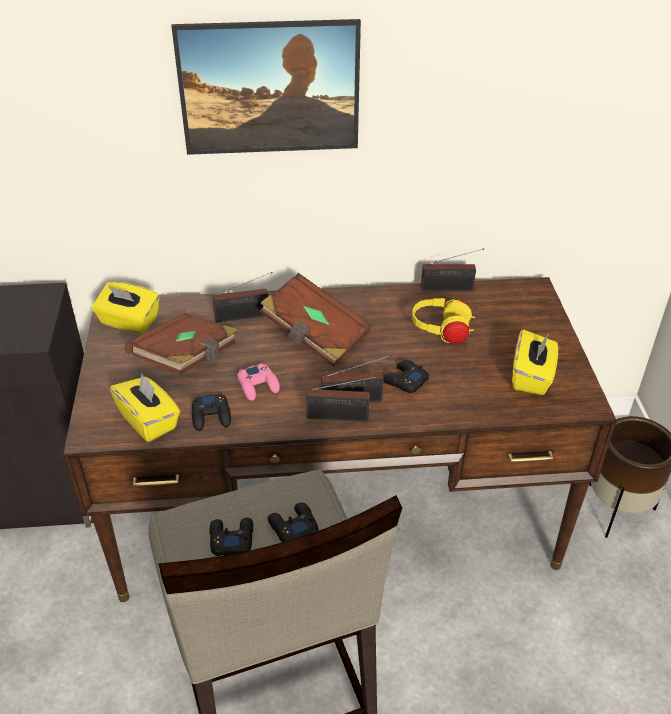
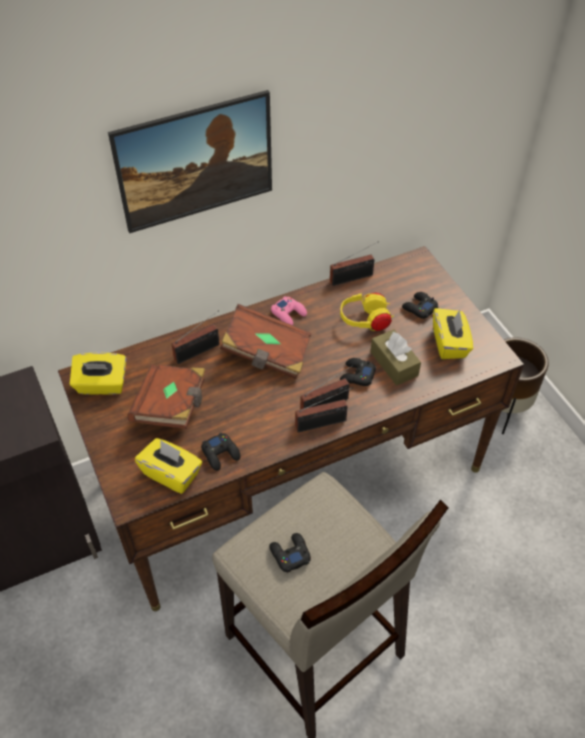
camera: 20 degrees left, 10 degrees up
(258, 386) = (244, 414): pink game controller -> pink game controller (289, 314)
(292, 527) = (330, 528): black game controller -> black game controller (419, 308)
(454, 380) = (394, 364): none -> brown tissue box

